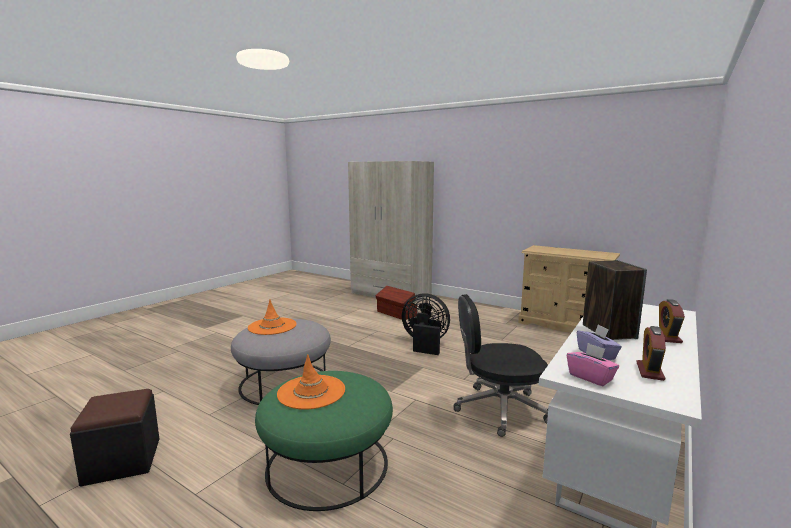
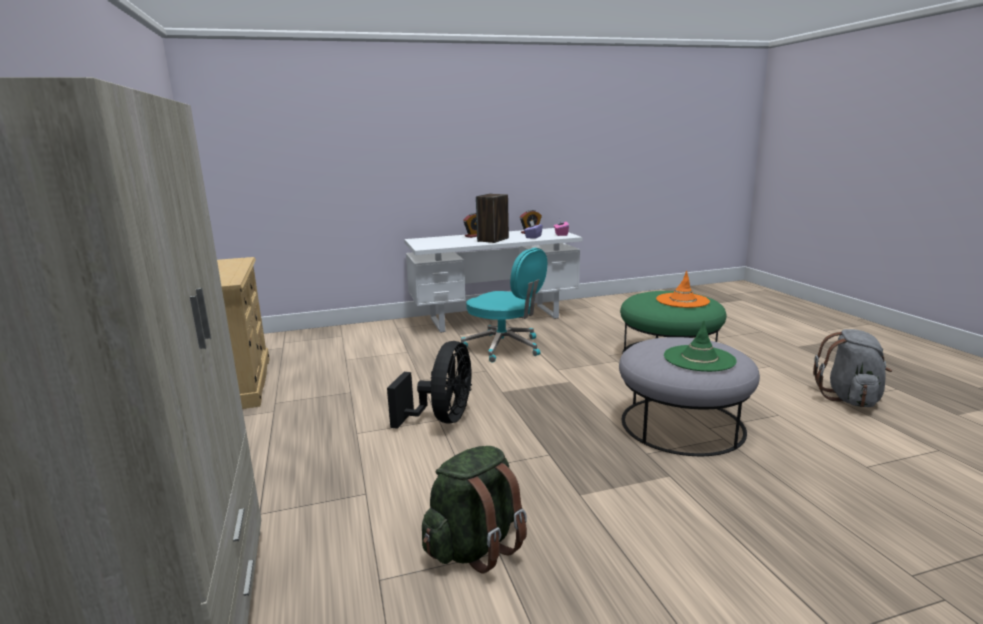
camera: 140 degrees left, 5 degrees up
(122, 461) = (850, 398): black ottoman -> grey backpack
(272, 326) = (699, 359): orange hat -> green hat
(342, 318) = (475, 546): none -> green backpack
(396, 314) = (351, 509): brown storage box -> none
(425, 343) = (442, 419): black fan -> black fan turned 135 degrees counterclockwise
(499, 409) = (505, 347): black office chair -> turquoise office chair

